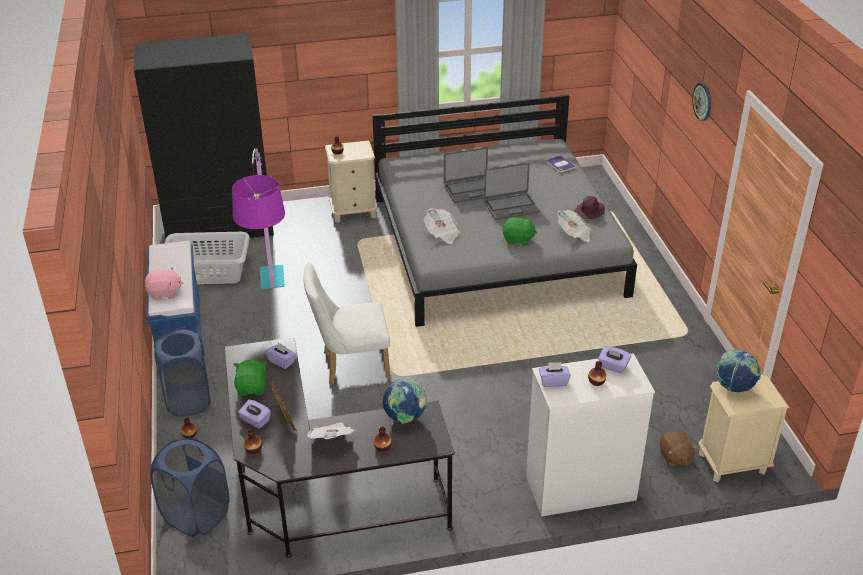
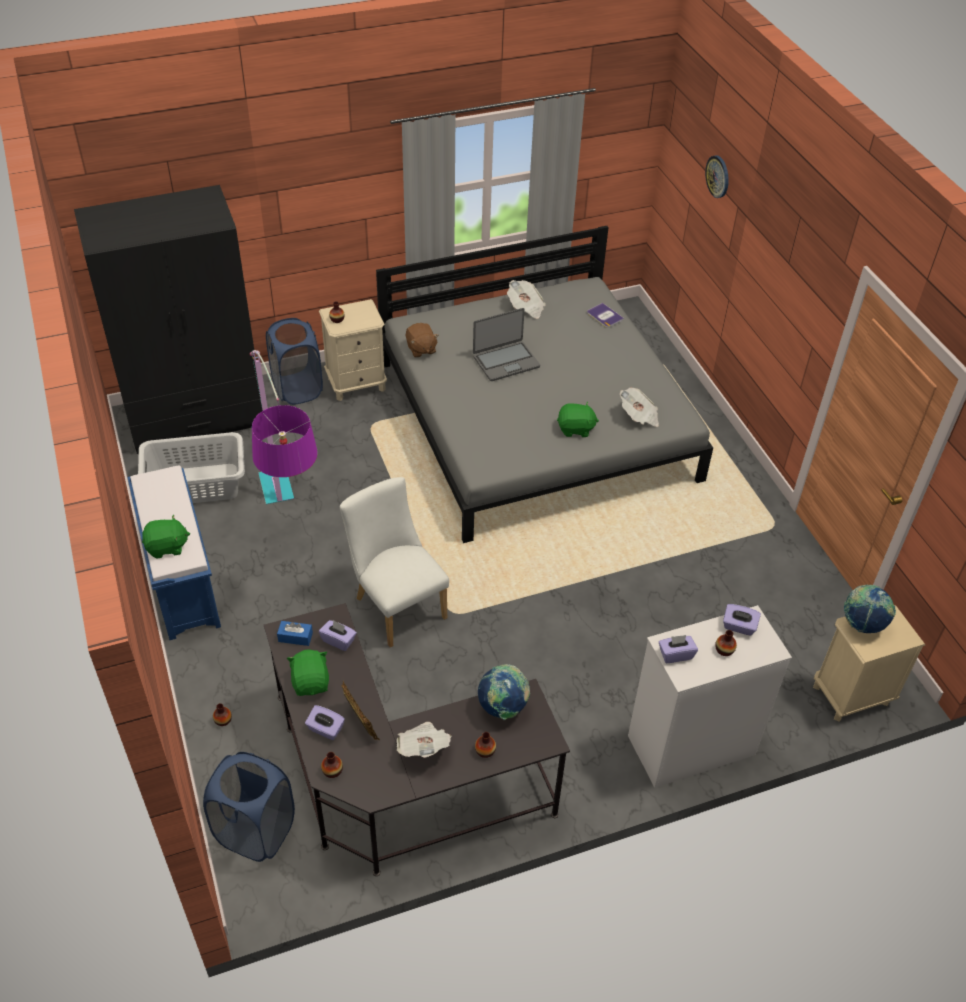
camera: 10 degrees left, 10 degrees up
(164, 293) = (167, 547): pink plush toy -> green plush toy
(188, 400) = (211, 671): blue laundry basket -> blue laundry basket (297, 389)
(247, 357) = (295, 637): none -> blue tissue box
(350, 365) = (396, 604): white chair -> white chair turned 75 degrees clockwise
(442, 234) = (484, 428): newspaper -> newspaper (526, 308)
(511, 207) = (558, 382): laptop -> none
(589, 212) = (651, 383): purple hat -> none
(675, 458) = (788, 694): brown plush toy -> brown plush toy (421, 349)
(702, 101) = (795, 262): wall clock -> wall clock (718, 176)

